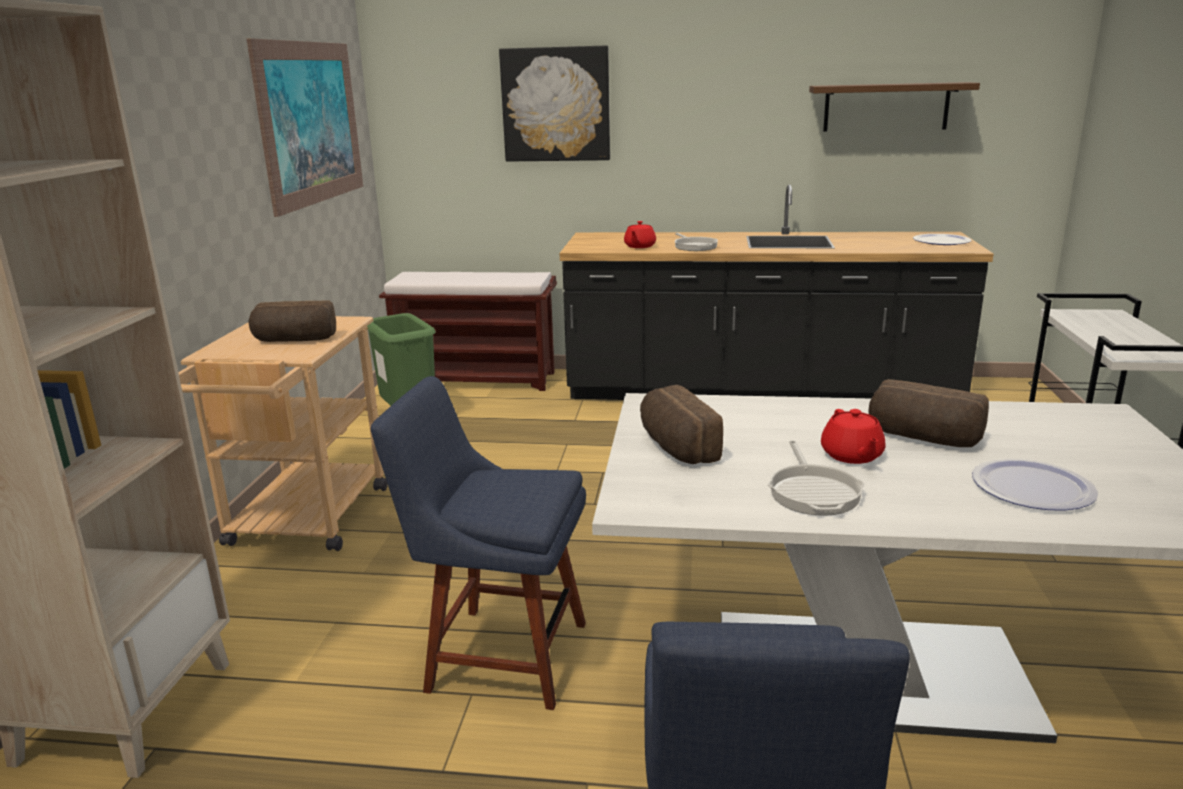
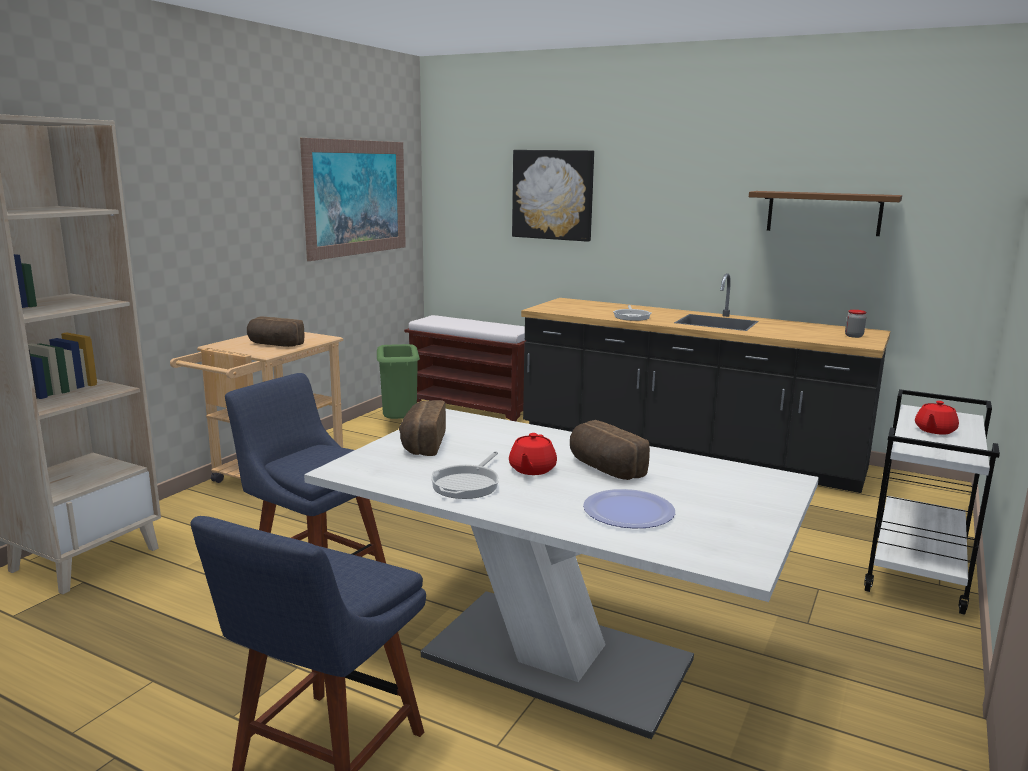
camera: 20 degrees right, 5 degrees down
(639, 246) = (588, 312): red teapot -> red teapot (934, 430)
(941, 241) = (853, 336): plate -> jar

